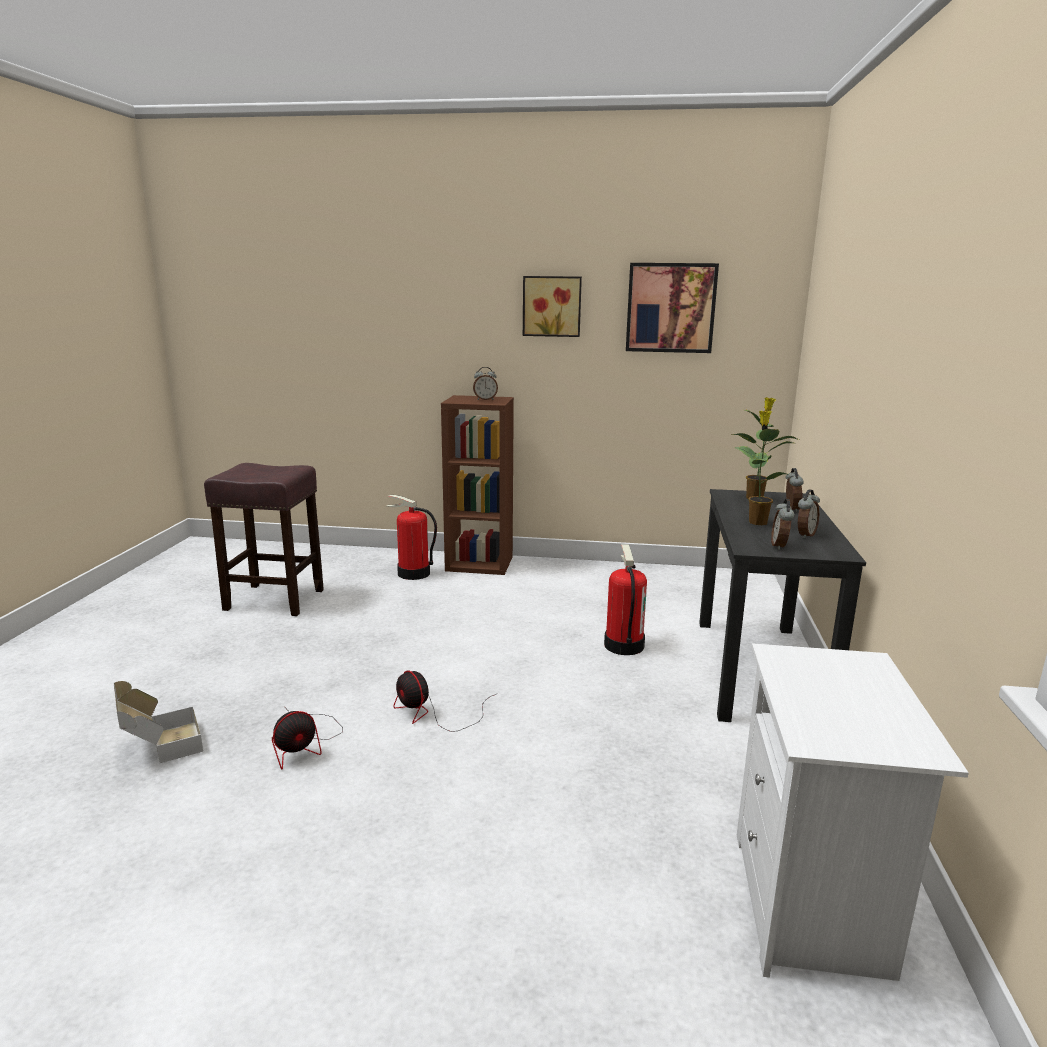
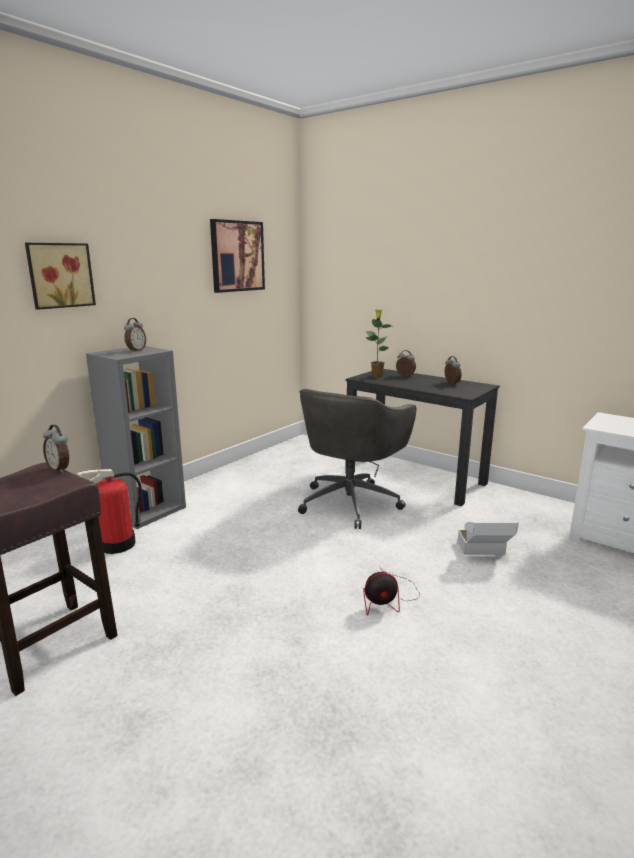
camera: 60 degrees left, 0 degrees up
(160, 746) = (333, 801): cardboard box -> cardboard box (484, 553)
(304, 744) = (393, 680): fan -> none
(480, 563) = (147, 510): brown bookcase -> grey bookcase
(552, 306) = (159, 257): picture -> picture (59, 275)
(623, 645) = (351, 502): fire extinguisher -> grey office chair
(757, 522) = (420, 385): potted plant -> none
(780, 546) = (465, 390): alarm clock -> alarm clock (60, 469)

